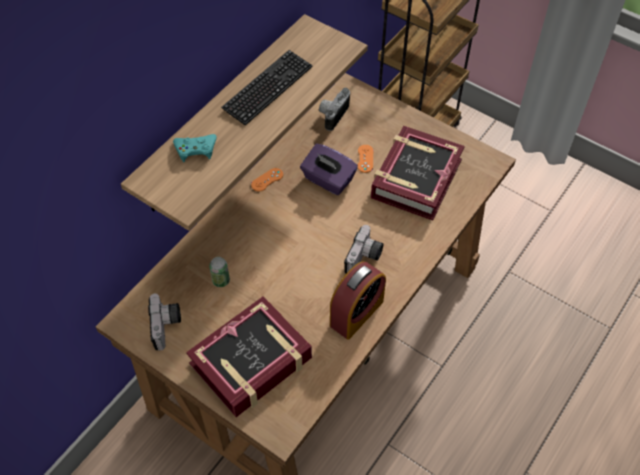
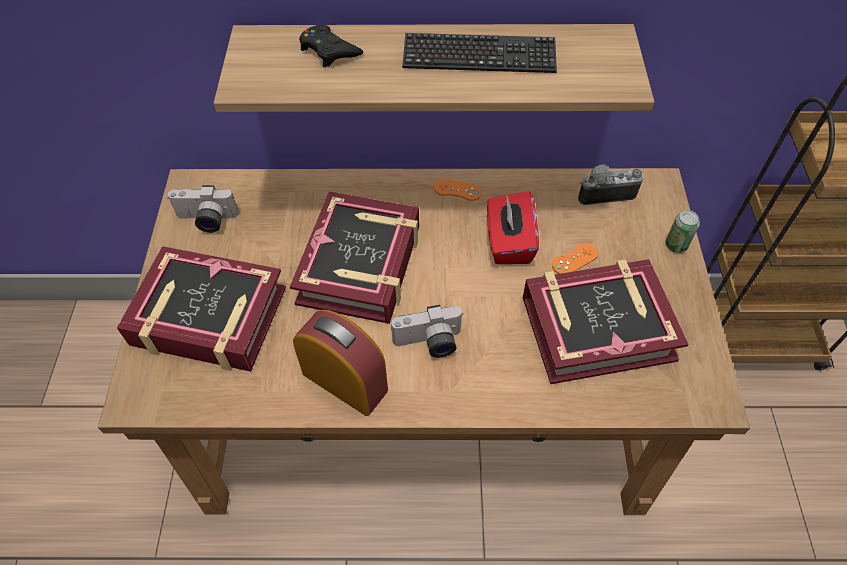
camera: 55 degrees right, 0 degrees up
(167, 326) = (206, 221): camera -> camera turned 45 degrees clockwise
(196, 149) = (329, 51): turquoise game controller -> black game controller
(221, 280) = (294, 230): can -> can (676, 245)
(281, 260) = (361, 265): none -> book
(328, 180) = (509, 242): purple tissue box -> red tissue box
(356, 313) = (345, 381): alarm clock -> alarm clock turned 150 degrees counterclockwise

